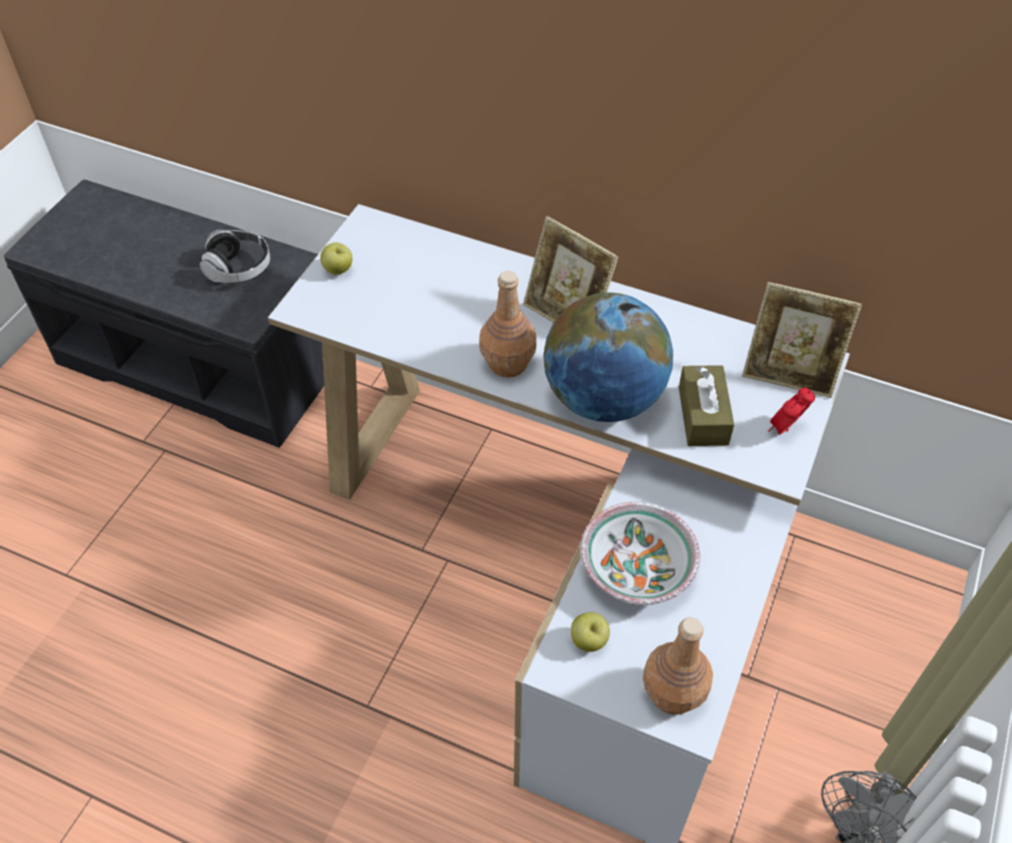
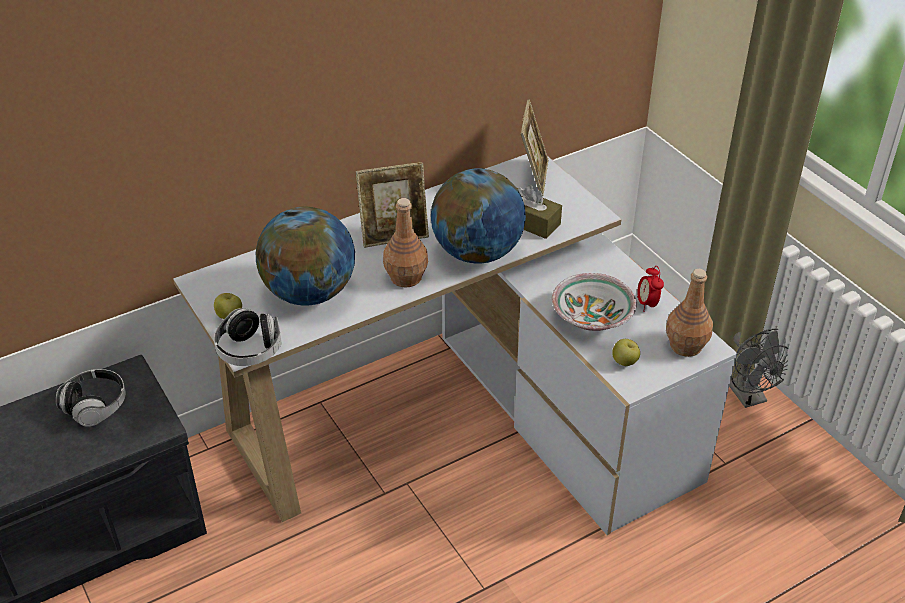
camera: 55 degrees left, 10 degrees down
(303, 311) = (250, 350): none -> headphones
(418, 305) = (309, 293): none -> globe
(785, 429) = (569, 198): alarm clock -> alarm clock (647, 304)
(789, 375) = (533, 177): picture frame -> picture frame turned 45 degrees counterclockwise

